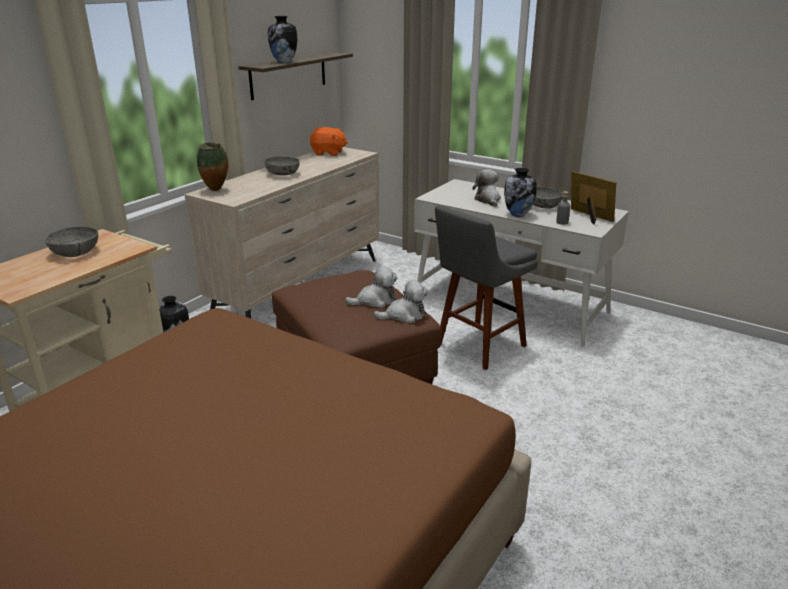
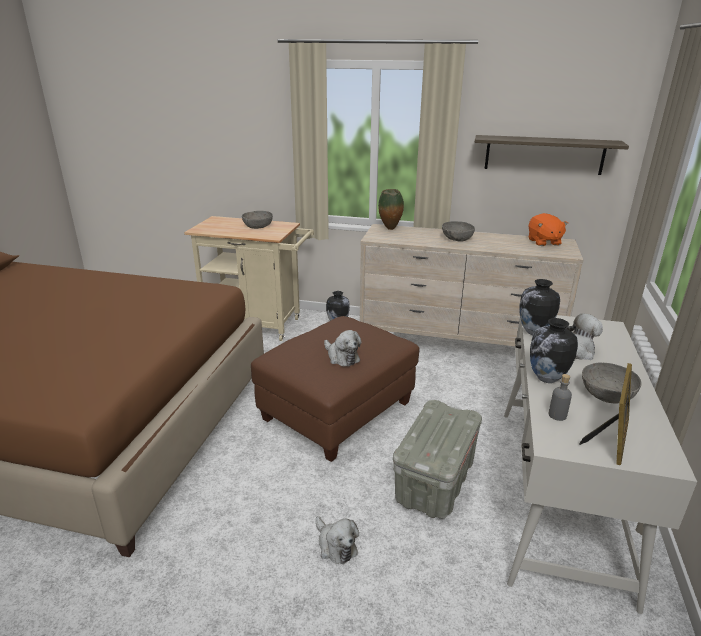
camera: 70 degrees right, 0 degrees up
(284, 62) = (519, 139): vase -> vase (533, 332)
(404, 315) = (327, 378): plush toy -> plush toy (335, 545)
(477, 347) = (434, 481): grey stool -> grey storage box

